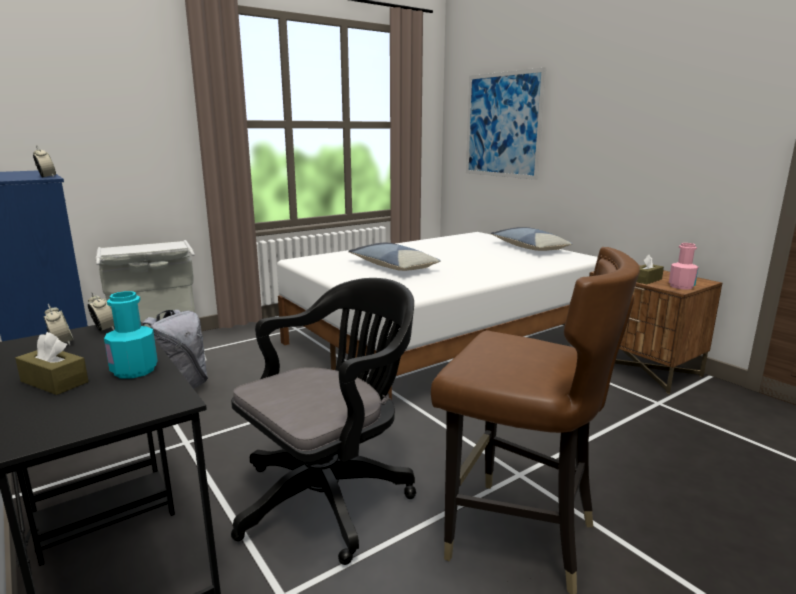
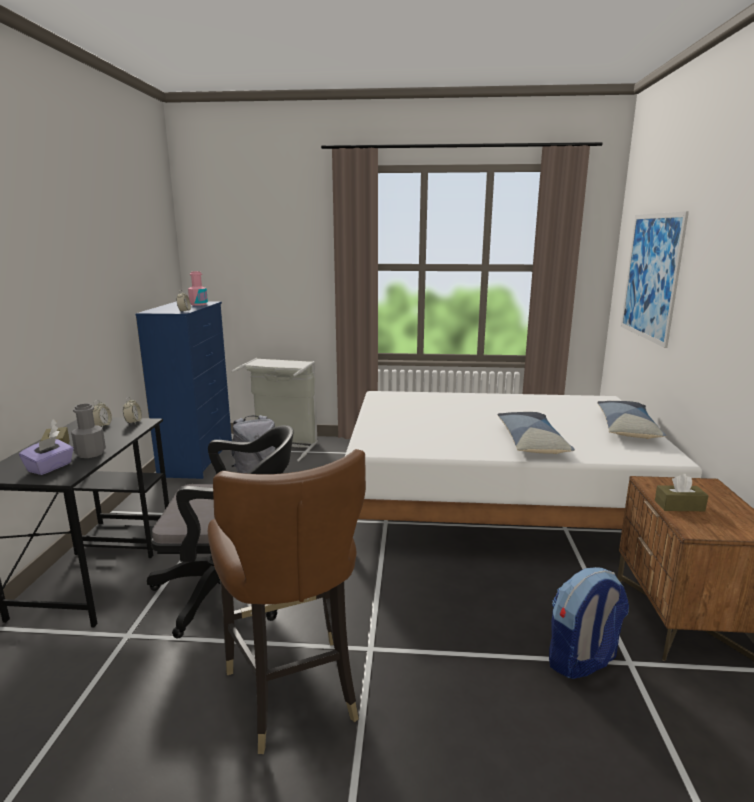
camera: 40 degrees right, 0 degrees up
(113, 400) = (50, 468): none -> purple tissue box
(134, 370) = (90, 453): turquoise bottle -> grey bottle
(392, 266) = (437, 418): pillow -> pillow (531, 442)
(638, 414) = (582, 661): none -> backpack
(681, 286) = (707, 528): pink bottle -> pink bottle (198, 304)

